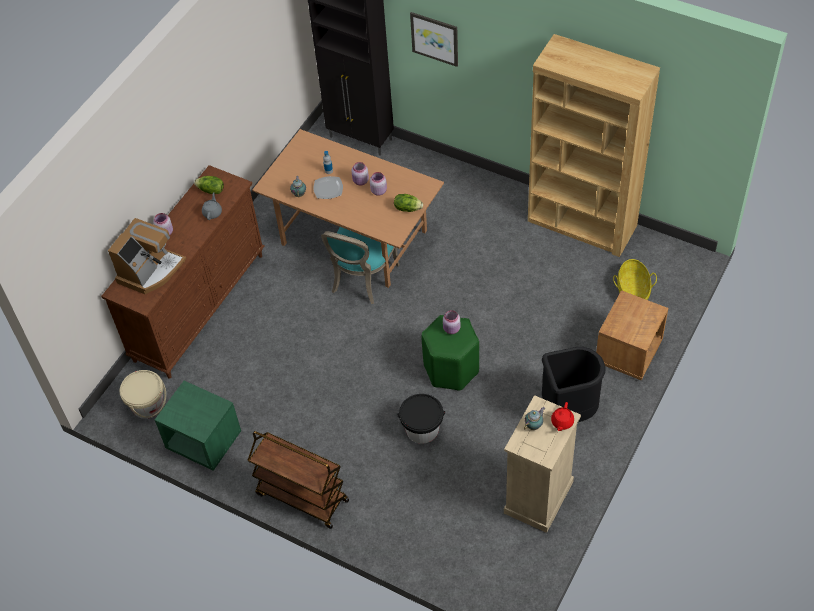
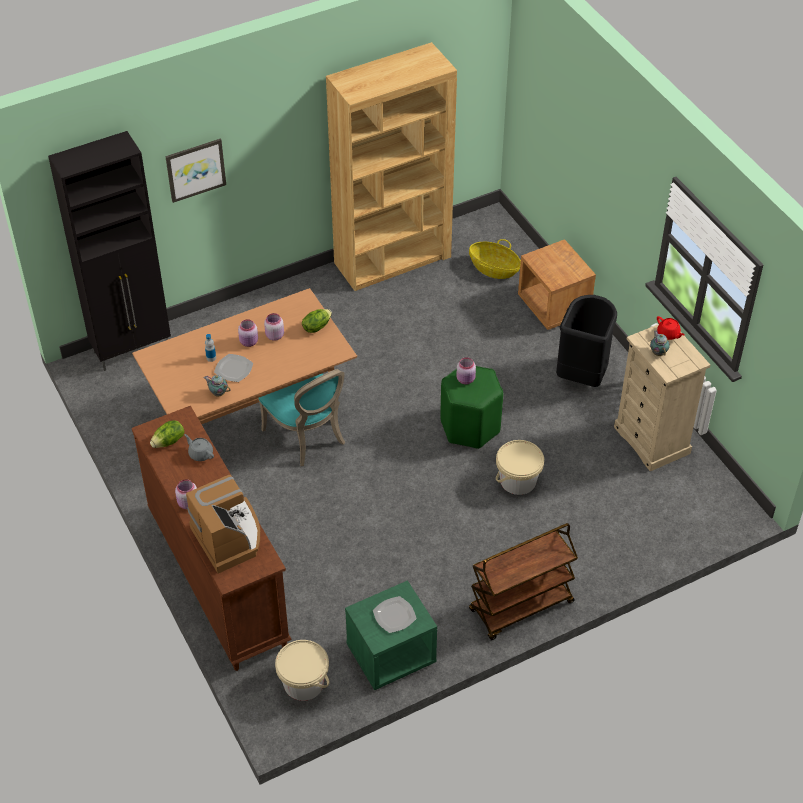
camera: 60 degrees left, 5 degrees down
(196, 413) = (395, 615): none -> plate
(422, 429) = (518, 480): black bucket -> beige bucket

